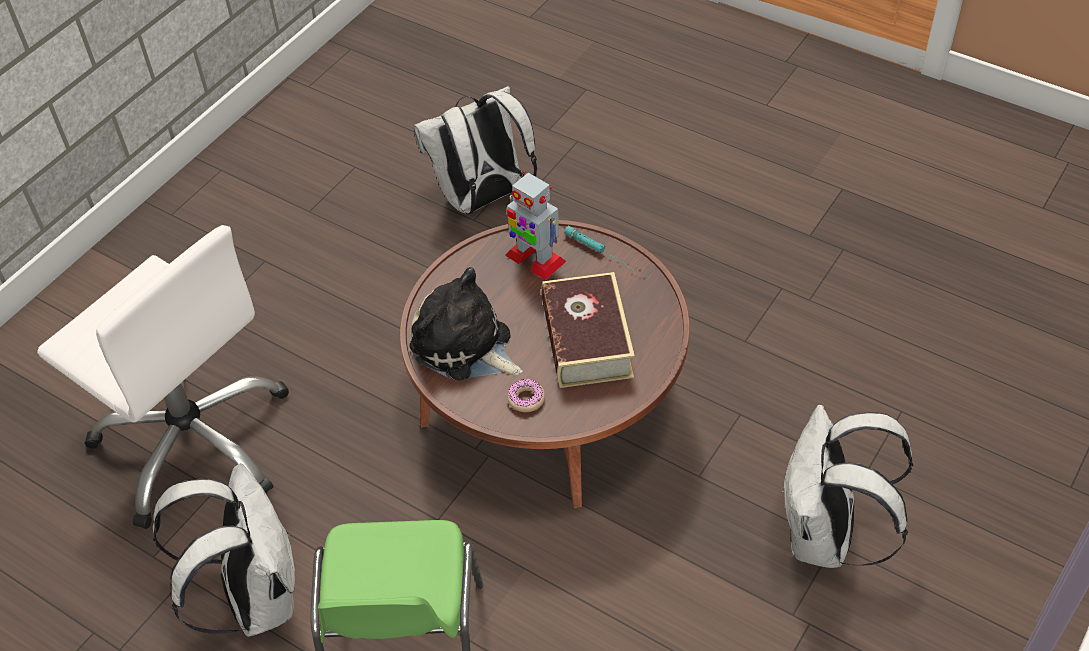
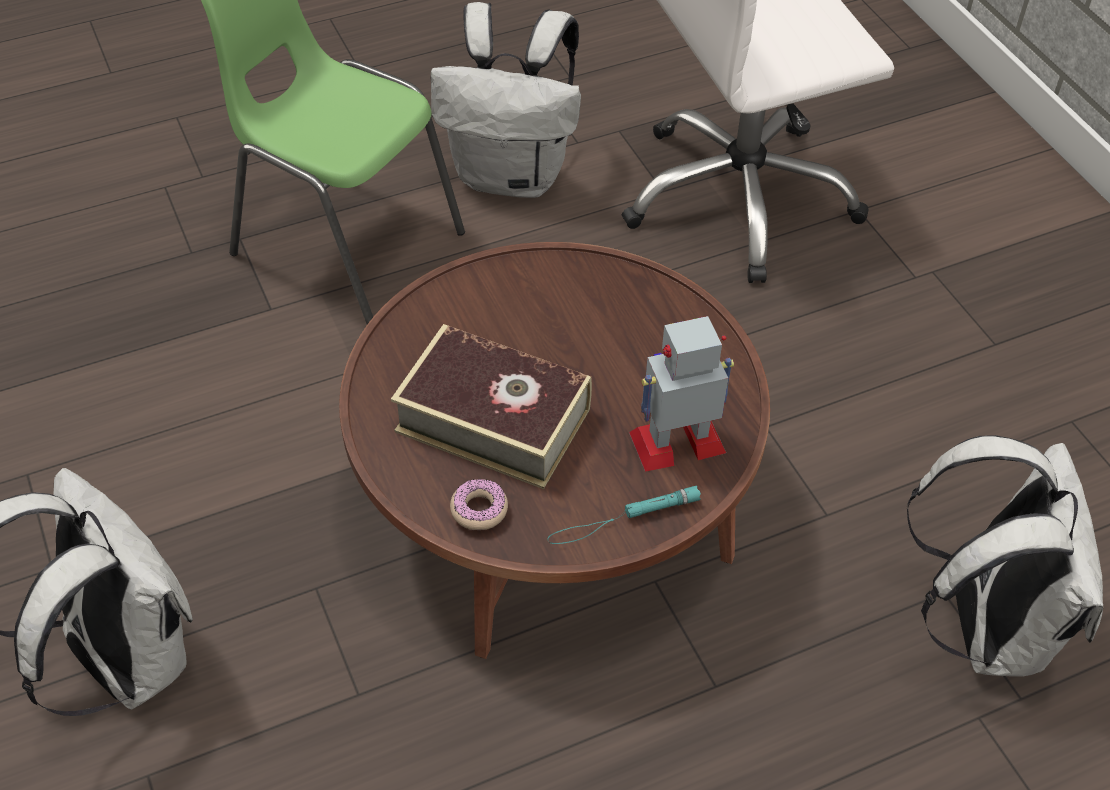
camera: 120 degrees right, 0 degrees up
(465, 346) = (583, 307): plush toy -> none
(526, 399) = (458, 321): donut -> donut (479, 510)

